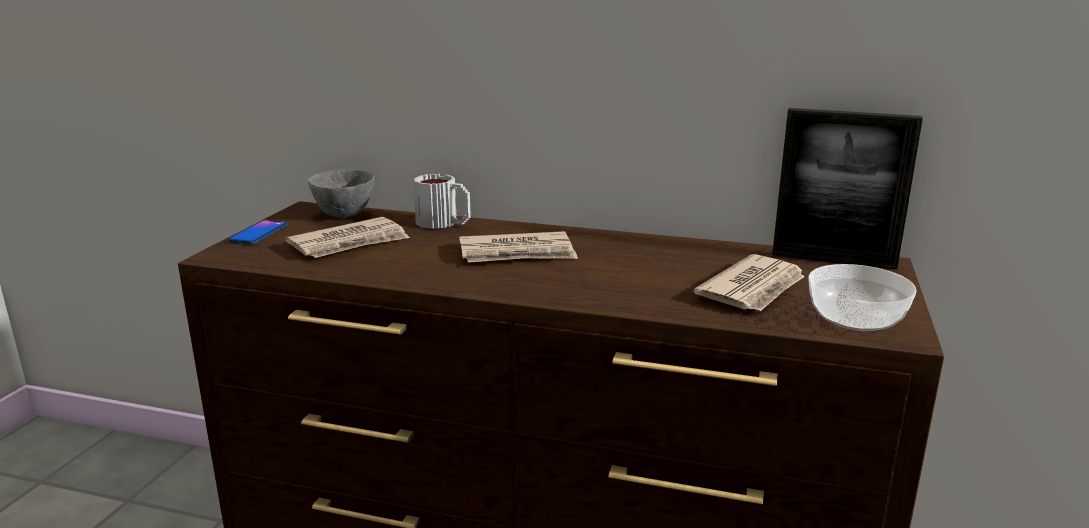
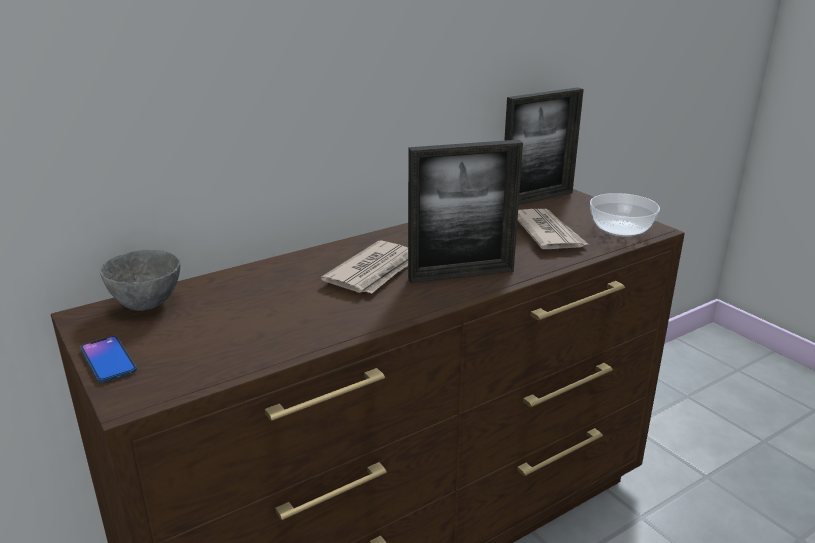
camera: 50 degrees left, 5 degrees up
(350, 243) = (227, 325): newspaper -> none
(444, 223) = (258, 273): mug -> none
(575, 283) = (461, 275): none -> picture frame

